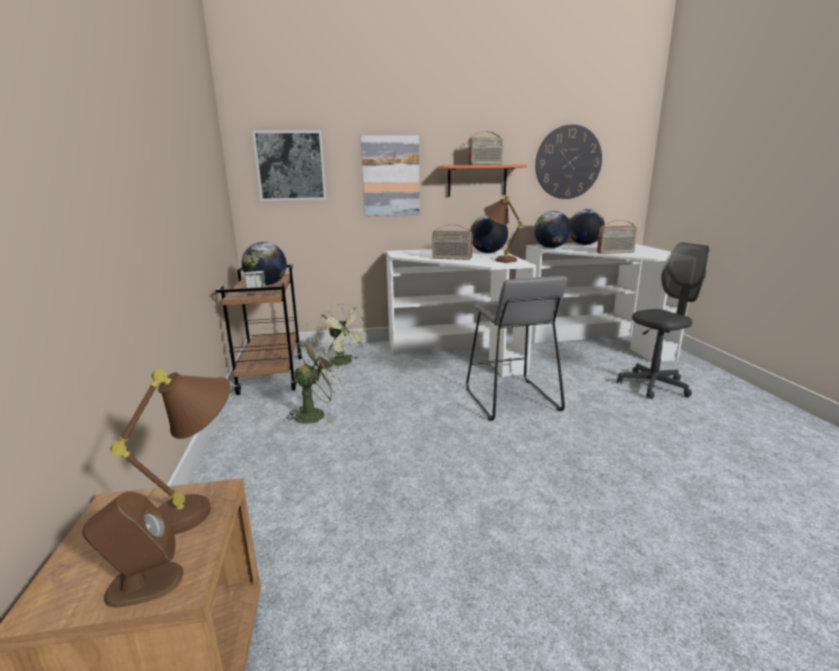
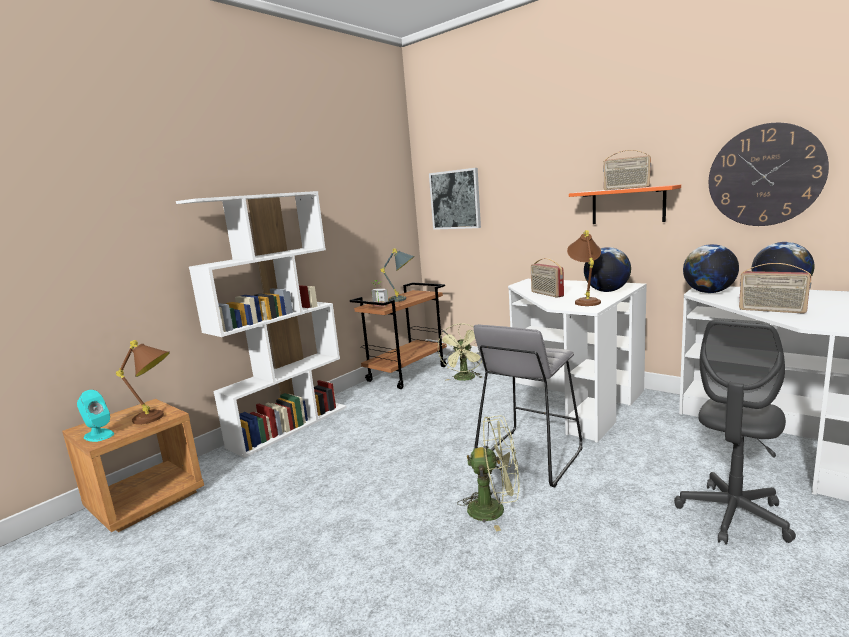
camera: 50 degrees right, 5 degrees down
(143, 584) = (98, 435): brown speaker -> turquoise speaker
(227, 472) = (289, 426): none -> white bookcase
(267, 284) = (404, 299): globe -> grey table lamp
(315, 414) = (382, 410): green fan -> green fan (494, 509)
(390, 176) = (535, 205): picture -> none
(653, 386) = (733, 515): grey office chair -> grey office chair turned 105 degrees clockwise

